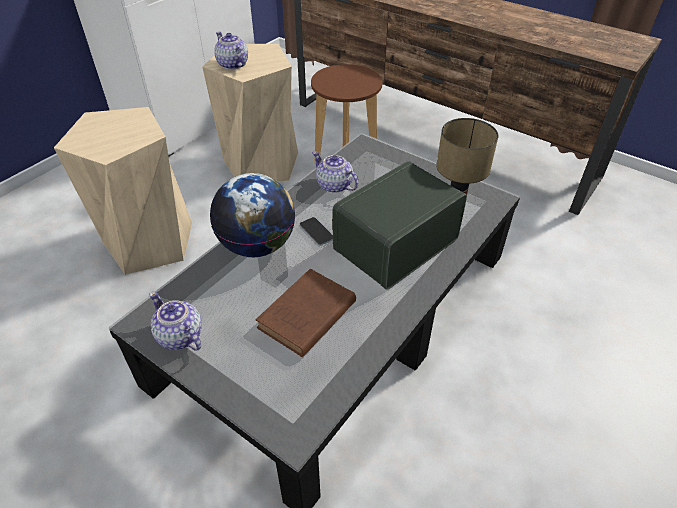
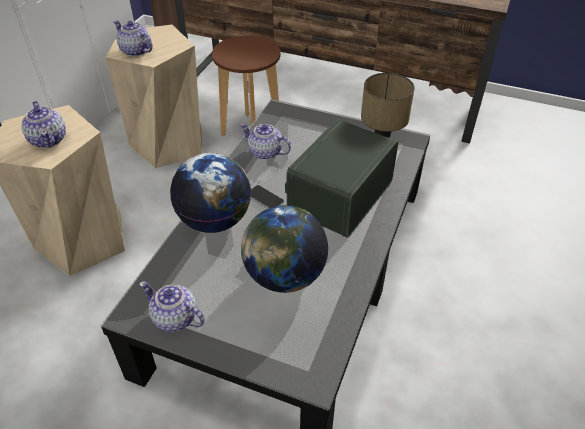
camera: 15 degrees left, 0 degrees up
(116, 136) = (49, 139): none -> teapot
(305, 317) = (284, 276): brown book -> globe

